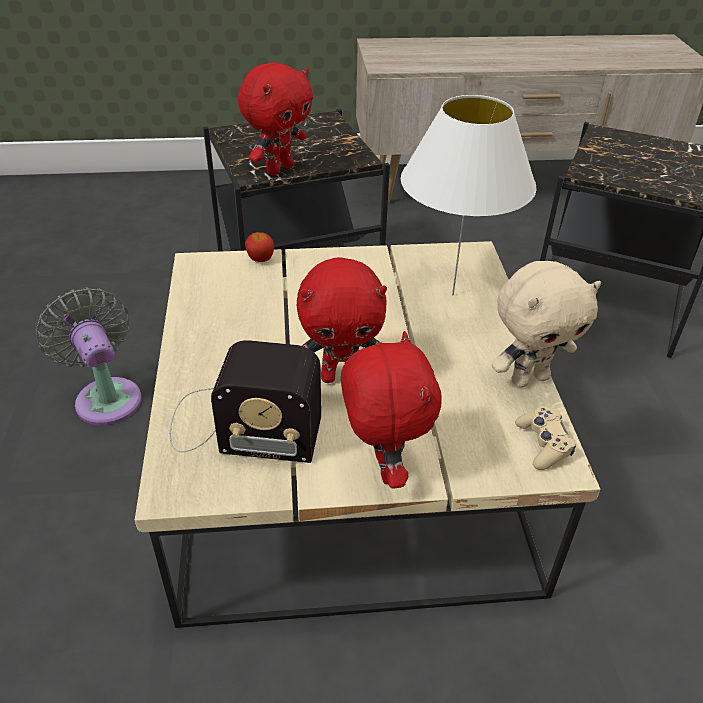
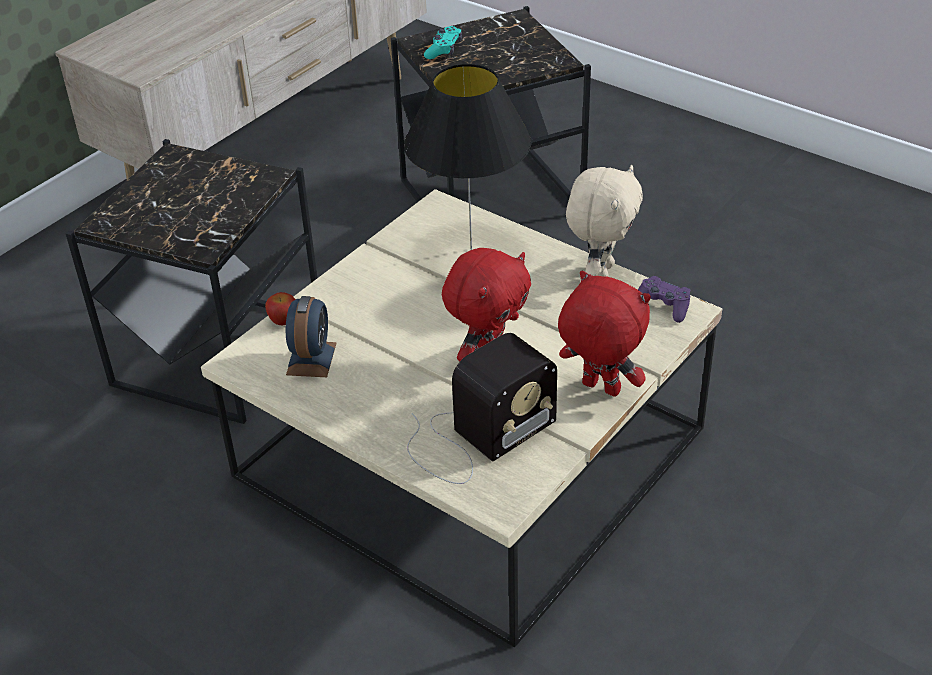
camera: 45 degrees left, 0 degrees up
(106, 397) = (196, 567): grey fan -> none
(235, 292) = (311, 358): none -> alarm clock
(279, 169) = (218, 228): red plush toy -> none
(452, 295) = (471, 249): white table lamp -> black table lamp
(543, 444) = (662, 306): beige game controller -> purple game controller
(613, 145) = (444, 50): none -> turquoise game controller

